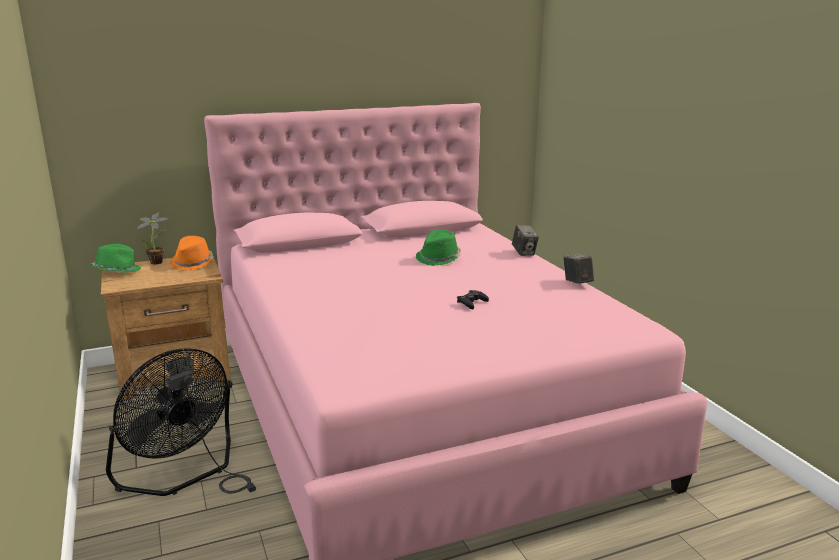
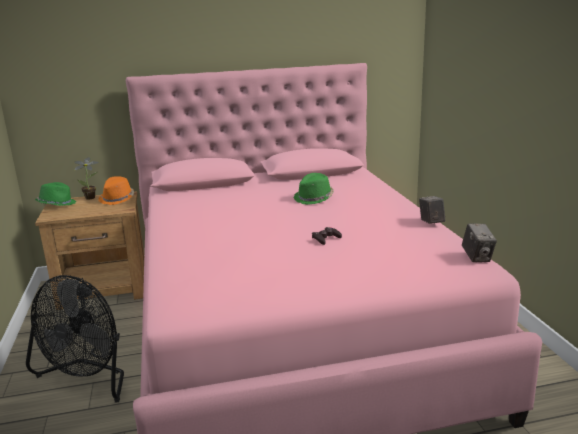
camera: 10 degrees right, 0 degrees up
(192, 473) = (88, 375): black fan -> black fan turned 120 degrees counterclockwise
(524, 253) = (392, 194): camera -> camera (477, 257)

